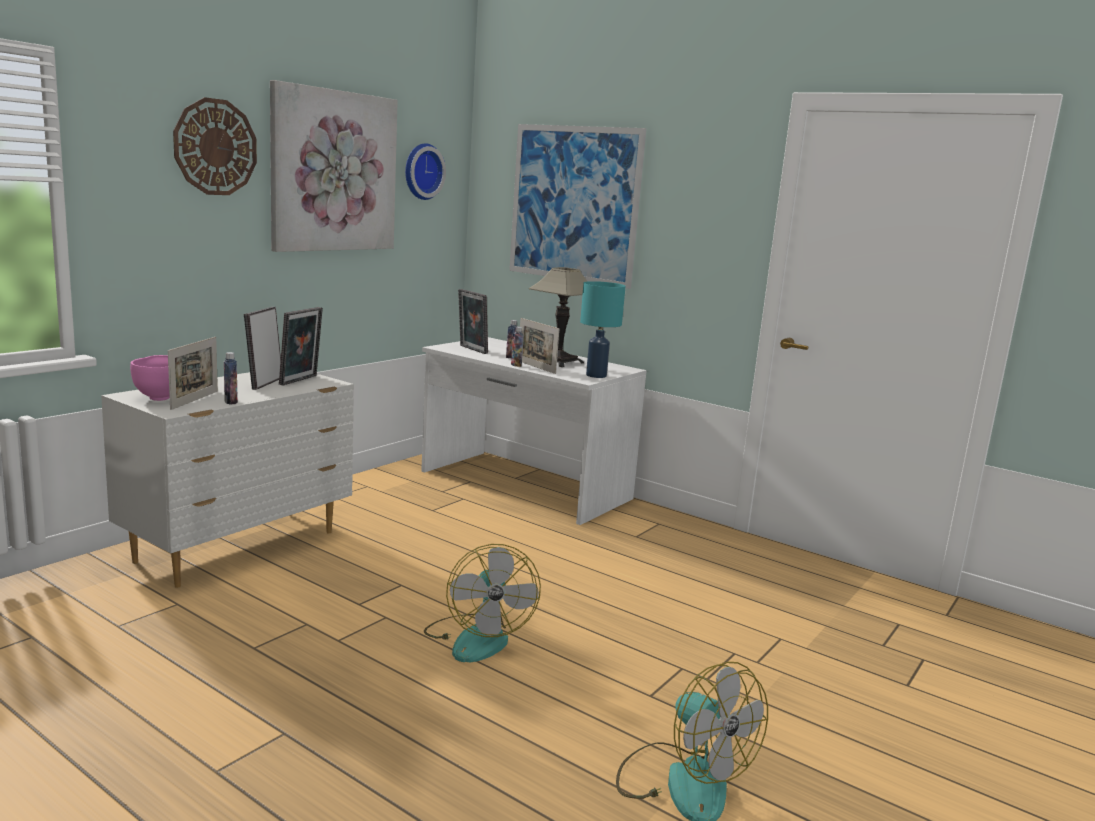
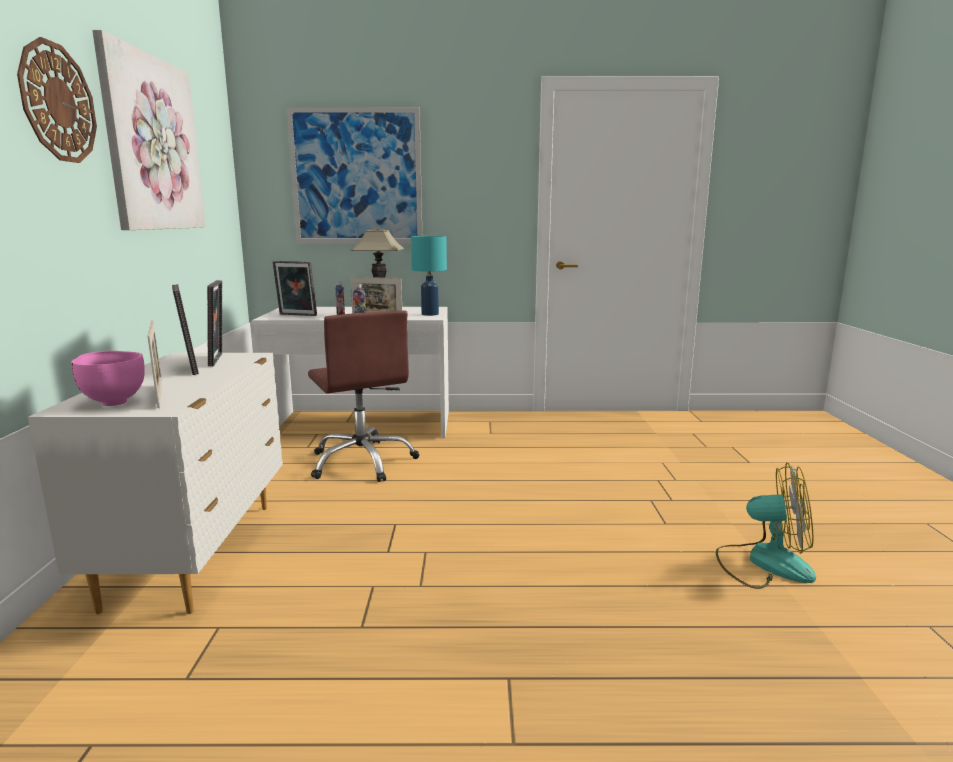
camera: 35 degrees left, 0 degrees up
(231, 402) = (203, 388): bottle -> none
(421, 171) = (208, 151): wall clock -> none
(465, 521) = (363, 462): none -> brown office chair
(477, 637) = (512, 536): fan -> none

